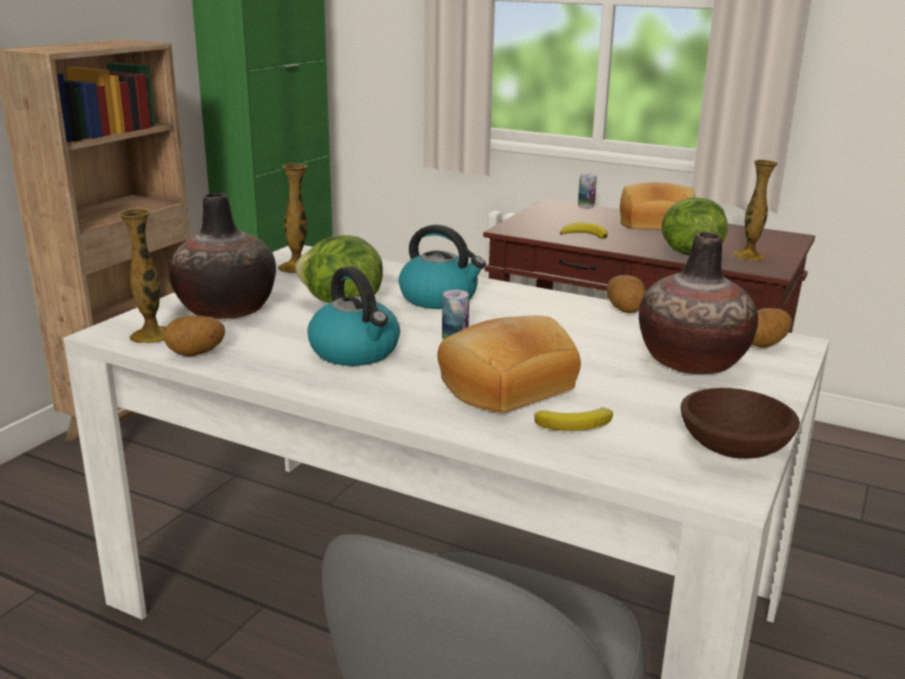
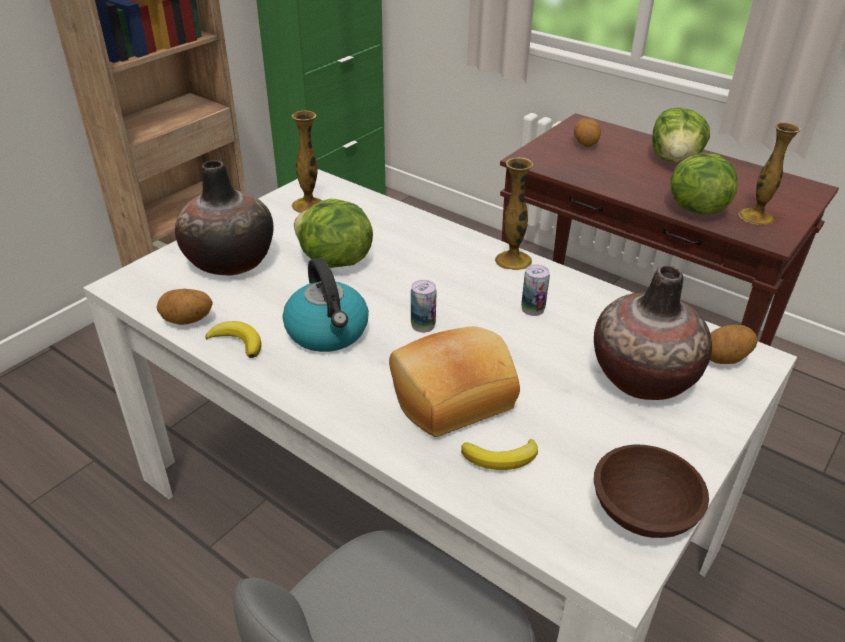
camera: 10 degrees right, 15 degrees up
(153, 335) = (157, 292): vase -> vase (513, 260)
(440, 298) = (427, 261): kettle -> none
(584, 235) = (598, 172): banana -> banana (237, 342)
(586, 206) = (613, 128): can -> can (532, 309)
(625, 310) = (601, 293): potato -> potato (585, 144)
(655, 224) = (674, 159): bread -> lettuce

